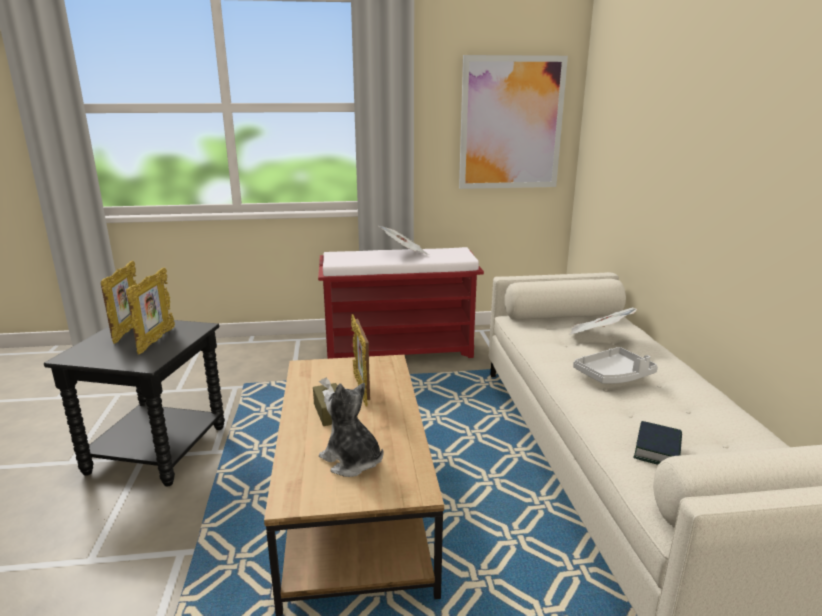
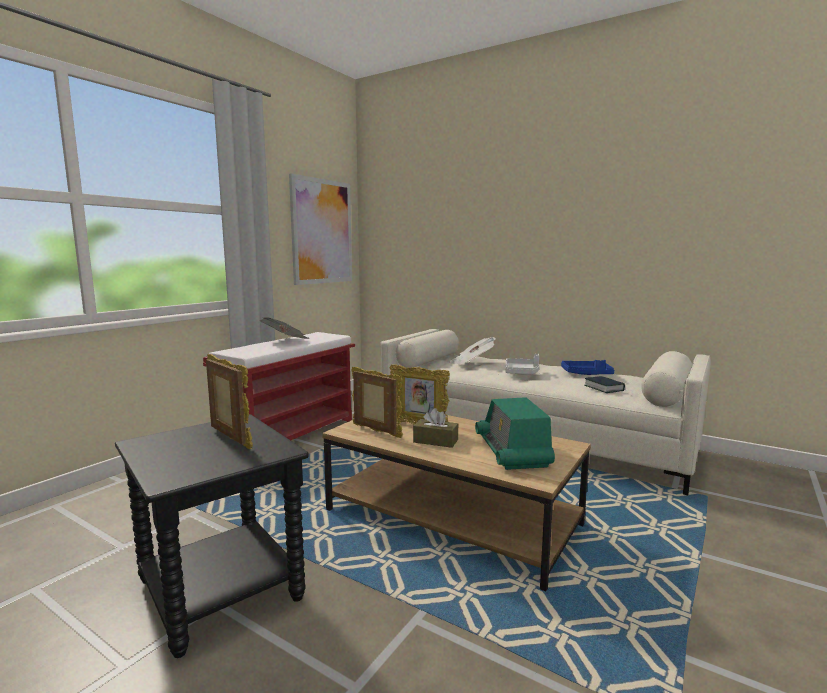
camera: 50 degrees left, 10 degrees down
(128, 331) = (167, 446): picture frame -> picture frame (375, 432)
(352, 461) = (512, 451): plush toy -> radio
(711, 418) = (586, 374): none -> blue tray

